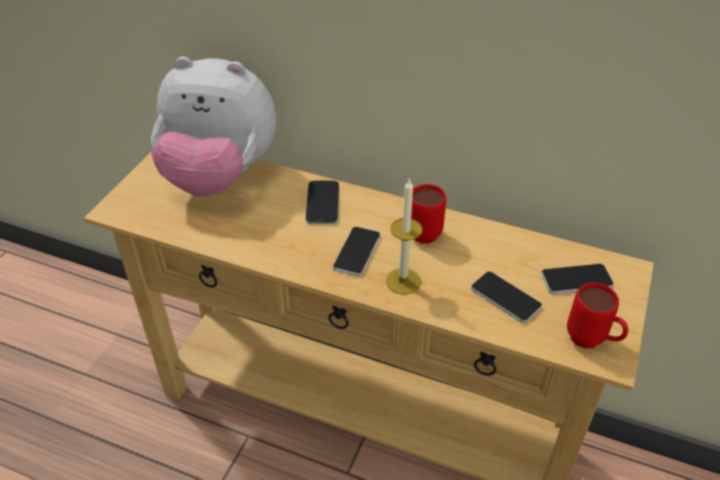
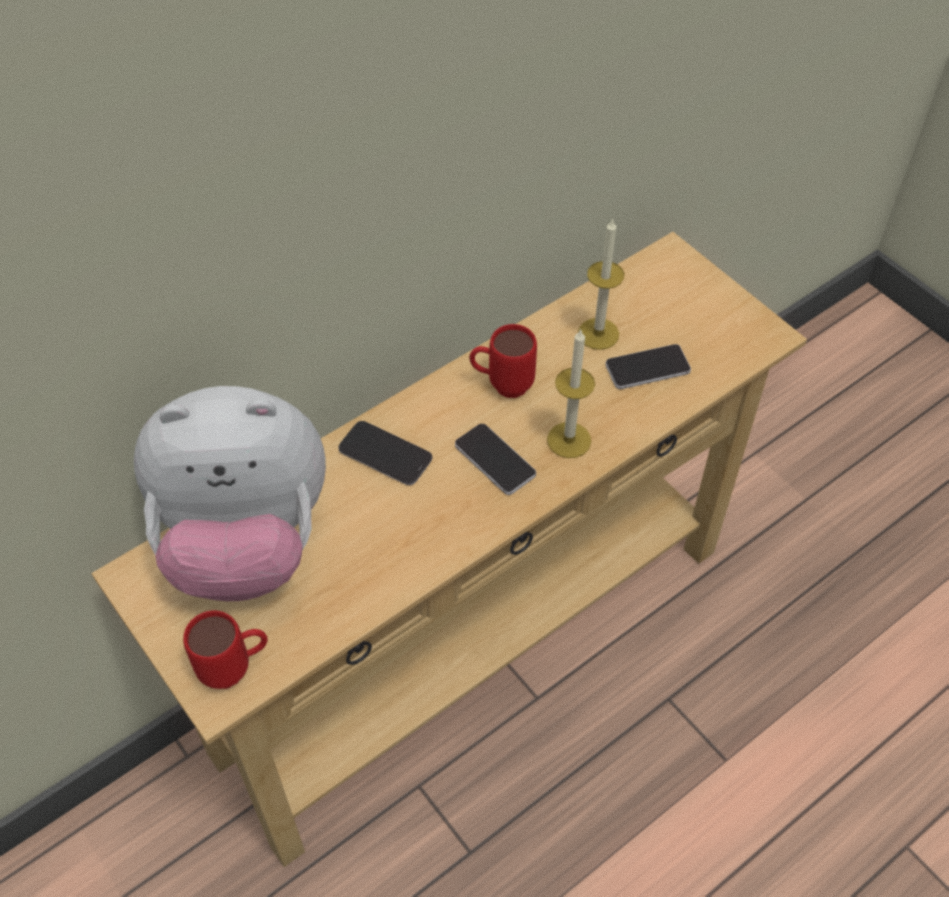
camera: 60 degrees left, 10 degrees up
(219, 177) = (245, 543): plush toy -> plush toy turned 45 degrees clockwise
(511, 260) = (598, 334): none -> candle
(576, 280) = (659, 300): phone -> none
(591, 342) = (742, 336): red mug -> red mug (236, 669)

